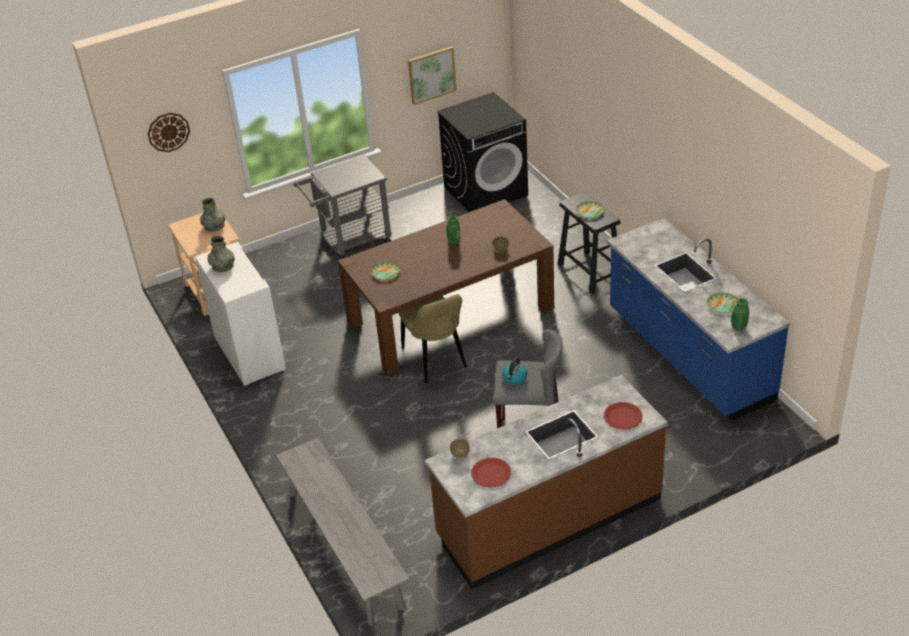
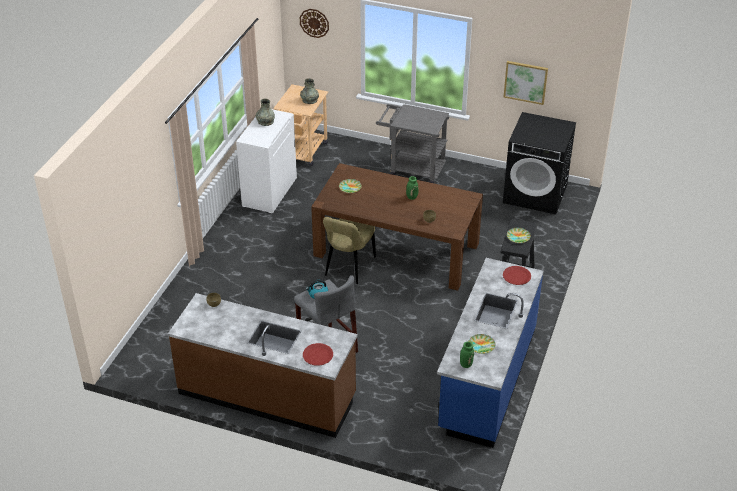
camera: 45 degrees right, 0 degrees up
(345, 549) = (160, 323): grey bench -> none
(491, 473) = (210, 325): red plate -> red plate (517, 276)

